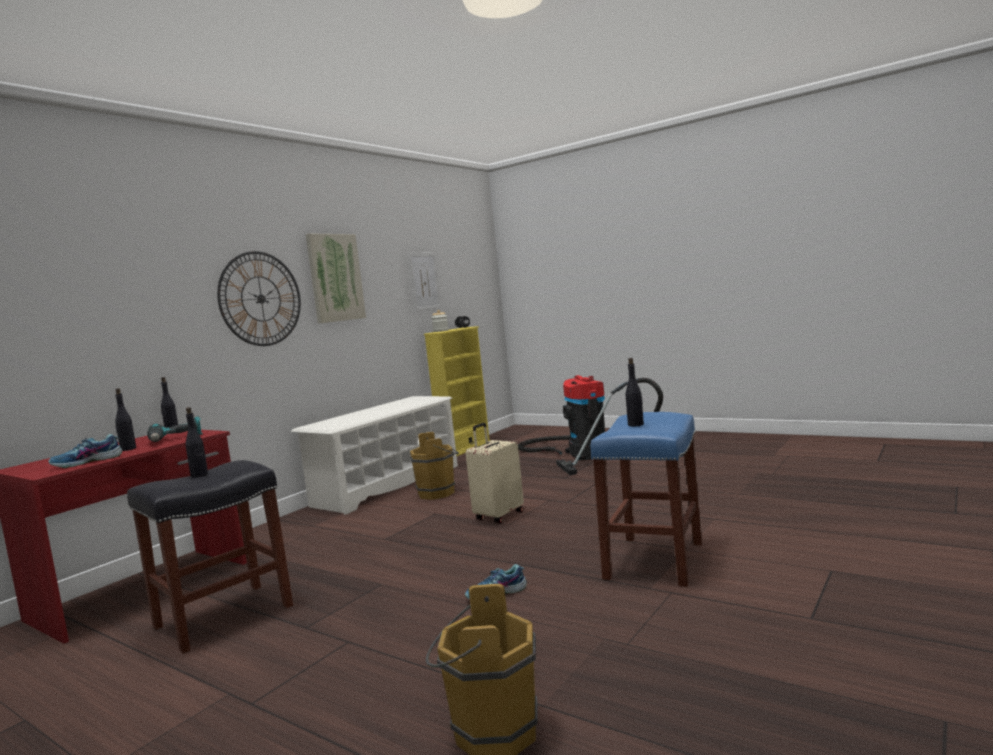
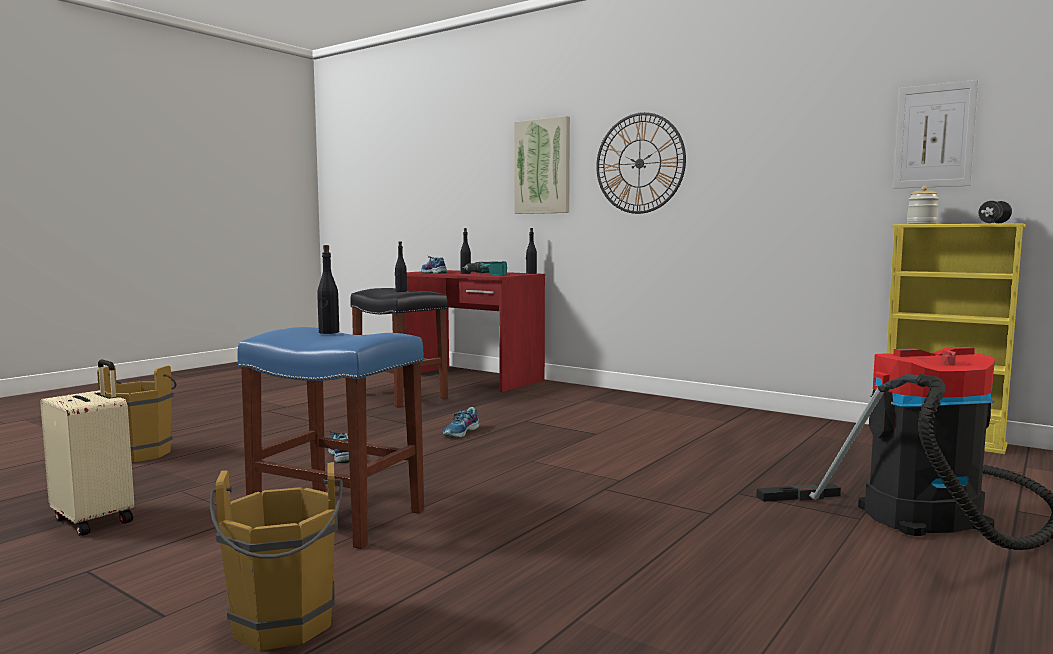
camera: 90 degrees right, 0 degrees up
(335, 278) = (742, 137): picture -> picture (542, 166)
(387, 485) = (724, 414): white shoe rack -> none
(420, 557) = (461, 432): none -> shoe
(439, 493) = (680, 433): brown bucket -> brown bucket (283, 628)
(498, 516) = (565, 456): beige suitcase -> beige suitcase (95, 519)

